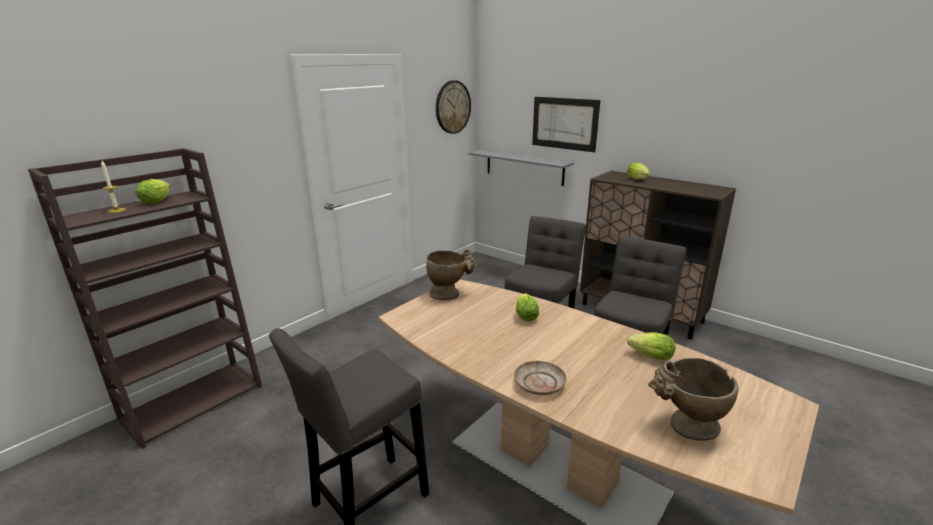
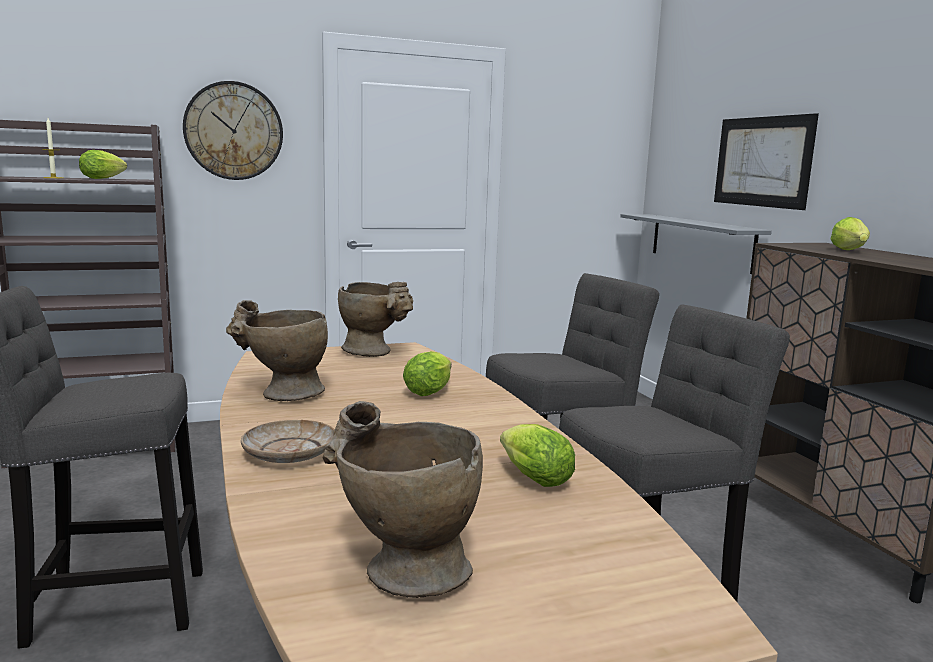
camera: 30 degrees right, 10 degrees down
(452, 107) = (599, 139): wall clock -> wall clock (233, 131)
(463, 345) = (282, 395): none -> beige vase

